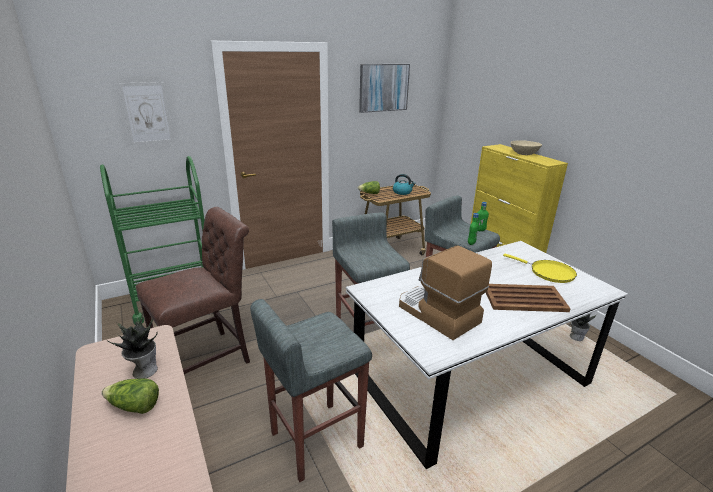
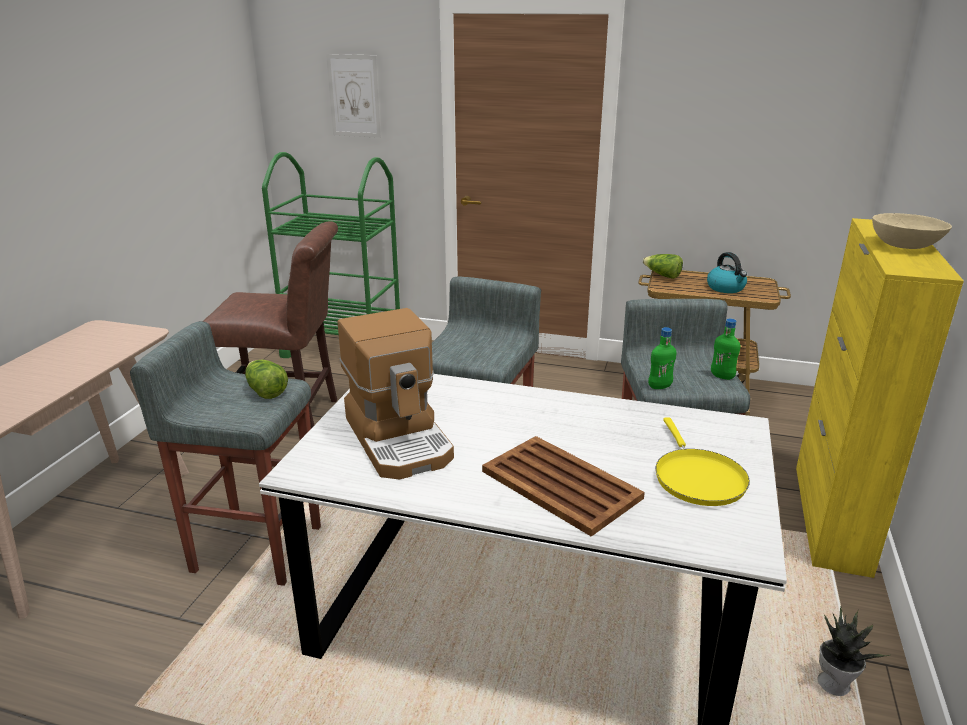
camera: 45 degrees right, 0 degrees up
(134, 406) = (40, 375): lettuce -> lettuce (265, 391)
(144, 370) = (90, 355): potted plant -> none
(383, 87) = (737, 83): picture -> none
(437, 314) = (400, 438): coffee machine -> coffee machine turned 150 degrees clockwise

